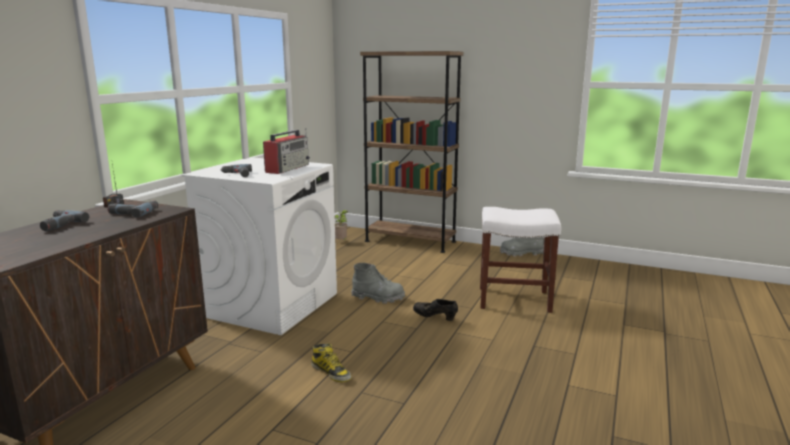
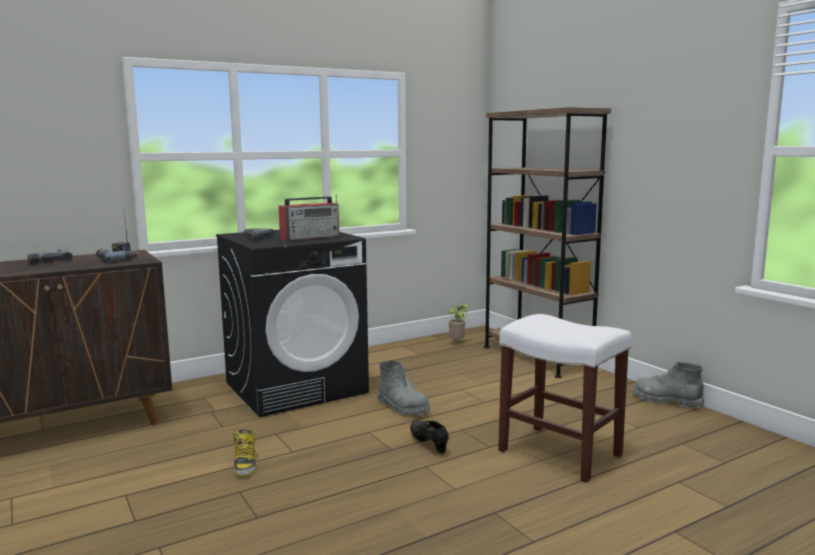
camera: 35 degrees right, 5 degrees down
(271, 304) = (296, 387): white washing machine -> black washing machine

